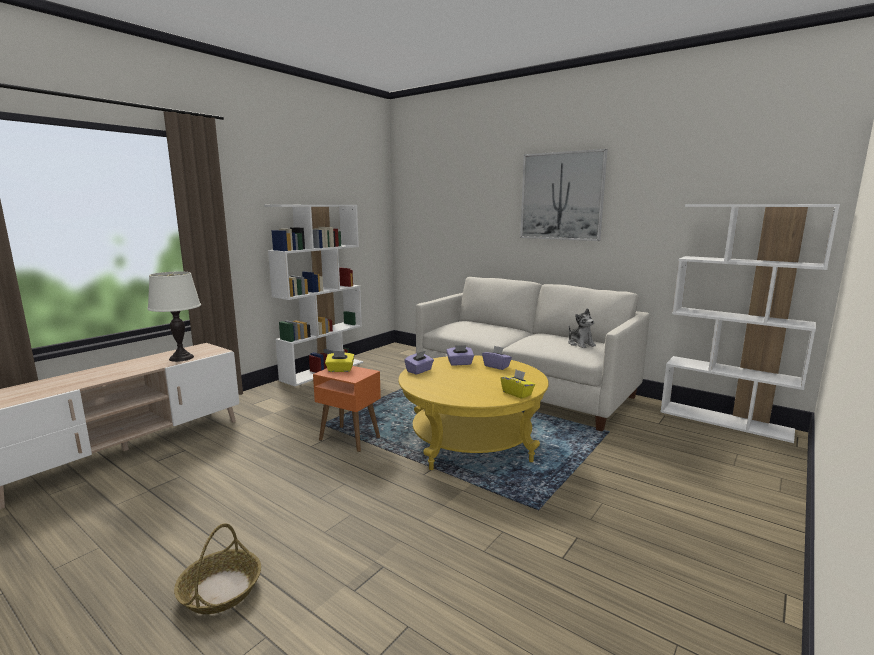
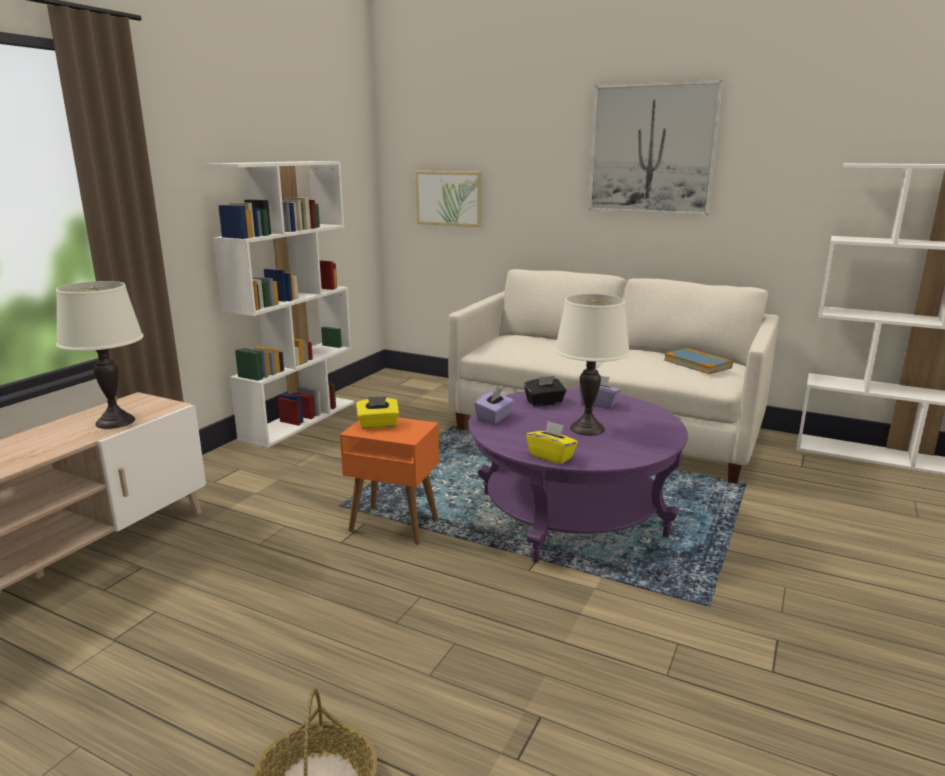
camera: 10 degrees left, 5 degrees up
(434, 230) = (449, 198): none -> picture
(460, 363) = (544, 402): purple tissue box -> black tissue box
(471, 441) = (571, 514): yellow coffee table -> purple coffee table
(477, 381) = (587, 429): none -> white table lamp
(517, 393) = (654, 445): yellow tissue box -> yellow tissue box (551, 456)
(580, 344) = (697, 364): plush toy -> book

